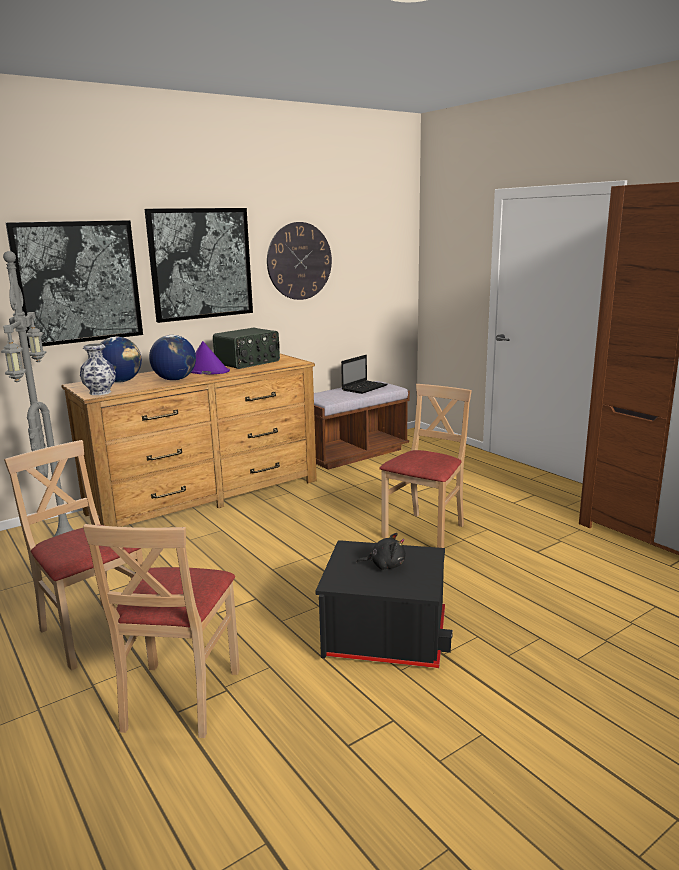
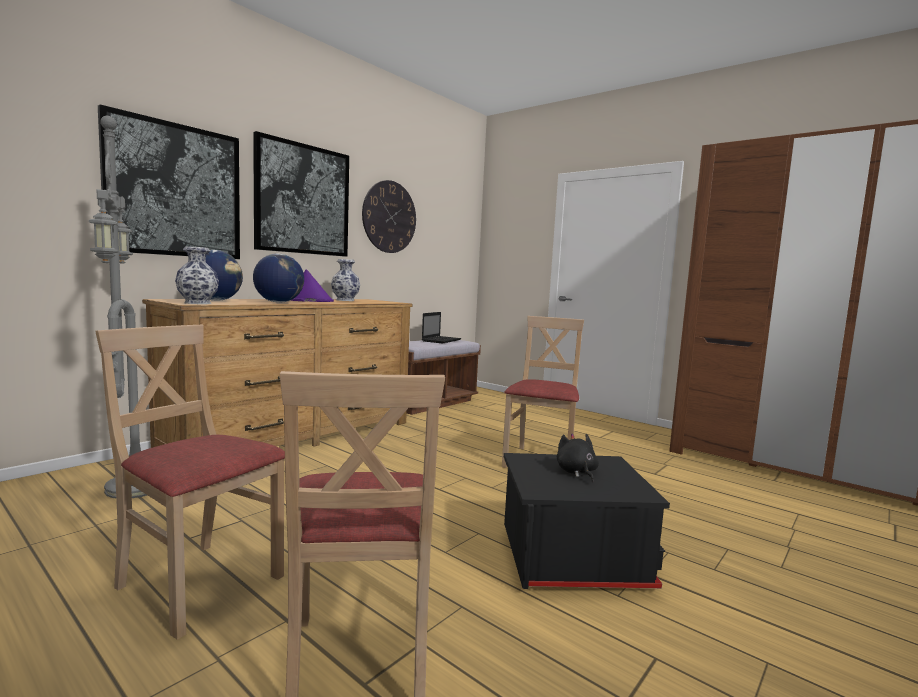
camera: 15 degrees left, 10 degrees down
(248, 362) = (345, 300): radio -> vase
(385, 565) = (576, 472): black plush toy -> black plush toy turned 90 degrees counterclockwise

